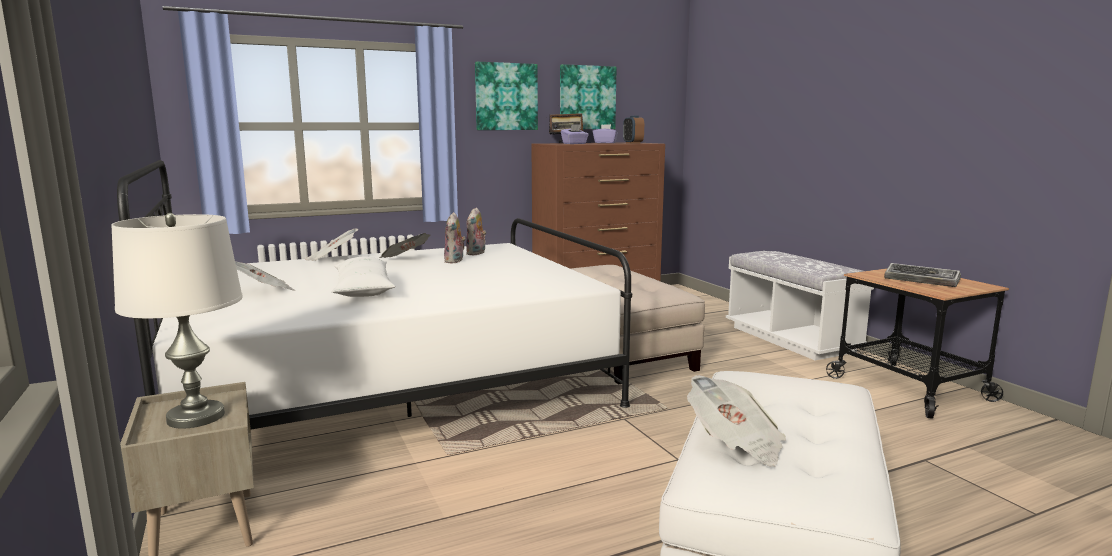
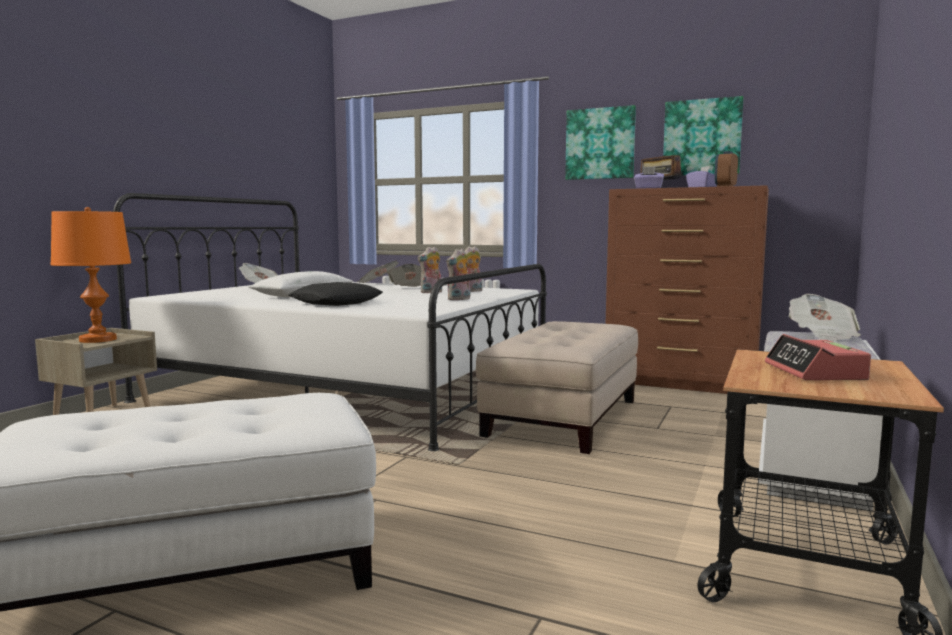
camera: 50 degrees right, 5 degrees down
(196, 417) = (98, 340): white table lamp -> orange table lamp
(459, 291) = (337, 303): none -> black pillow
(525, 265) = (459, 299): none -> plush toy
(735, 444) = (112, 414): newspaper -> newspaper (822, 336)
(922, 280) = (815, 372): keyboard -> alarm clock

